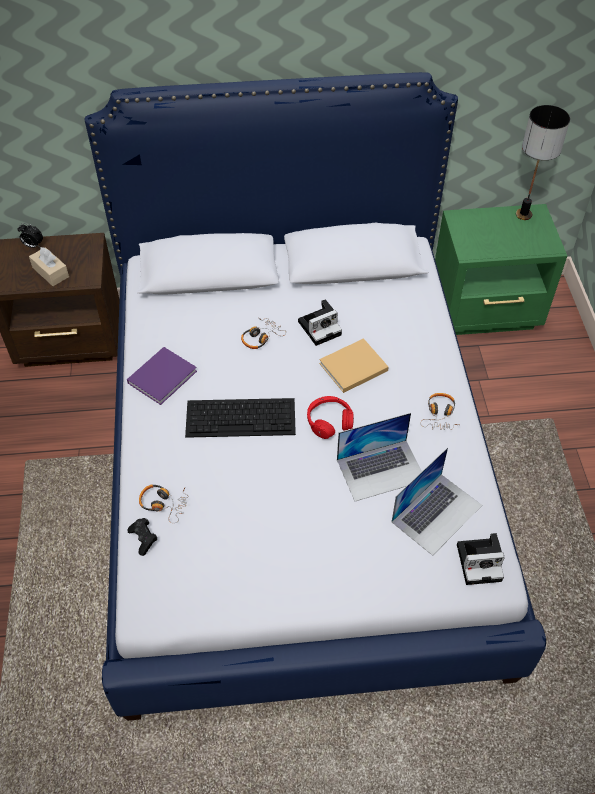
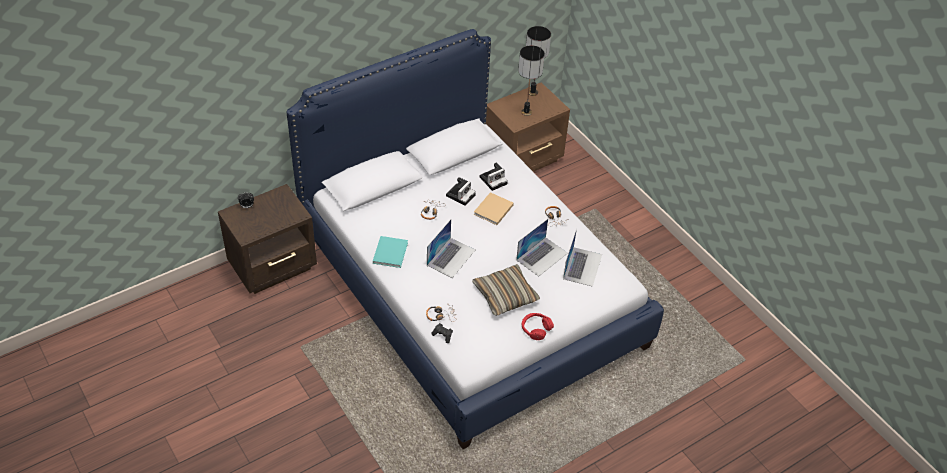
camera: 30 degrees left, 5 degrees down
(50, 272) = (272, 218): beige tissue box -> none
(164, 376) = (390, 252): purple book -> turquoise book
(241, 417) = (451, 257): keyboard -> laptop
(282, 512) = (505, 295): none -> pillow
(329, 421) = (499, 242): red headphones -> red headphones (536, 329)
(480, 561) = (616, 280): camera -> camera (494, 180)
(486, 311) = (524, 159): green nightstand -> brown nightstand
(496, 239) = (526, 112): none -> table lamp

